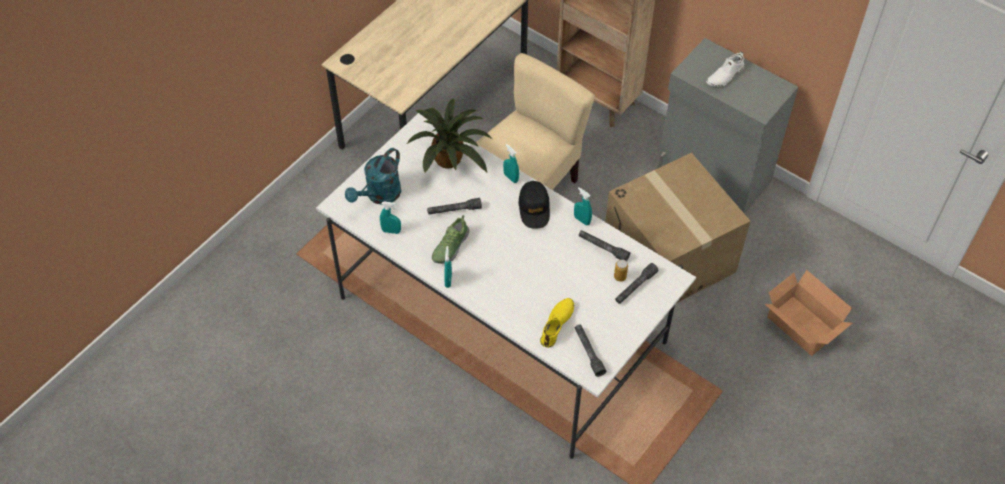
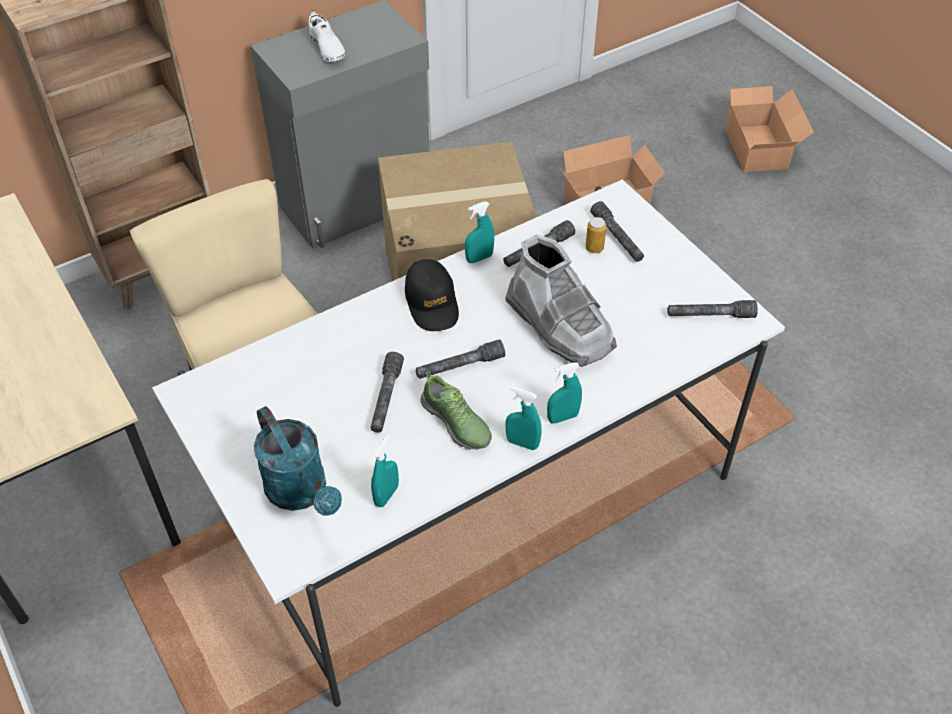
camera: 70 degrees left, 5 degrees down
(450, 159) = (280, 375): potted plant -> none
(491, 236) = (459, 366): none -> grey flashlight
(511, 177) = (359, 313): turquoise spray bottle -> turquoise spray bottle (562, 417)
(534, 208) = (432, 302): black cap -> black cap turned 60 degrees clockwise
(544, 275) = (560, 326): none -> grey boot
(557, 324) = (652, 335): yellow shoe -> none
(935, 419) = (758, 147): none -> cardboard box

